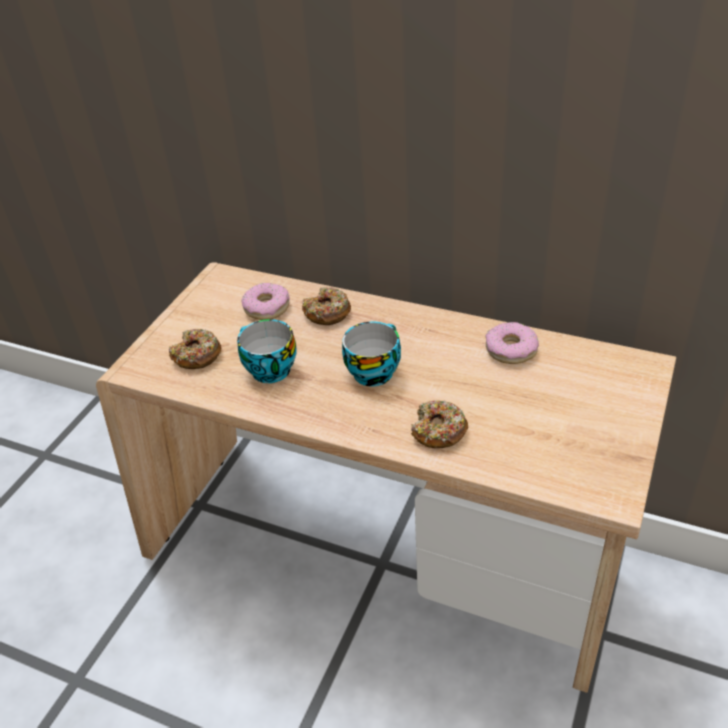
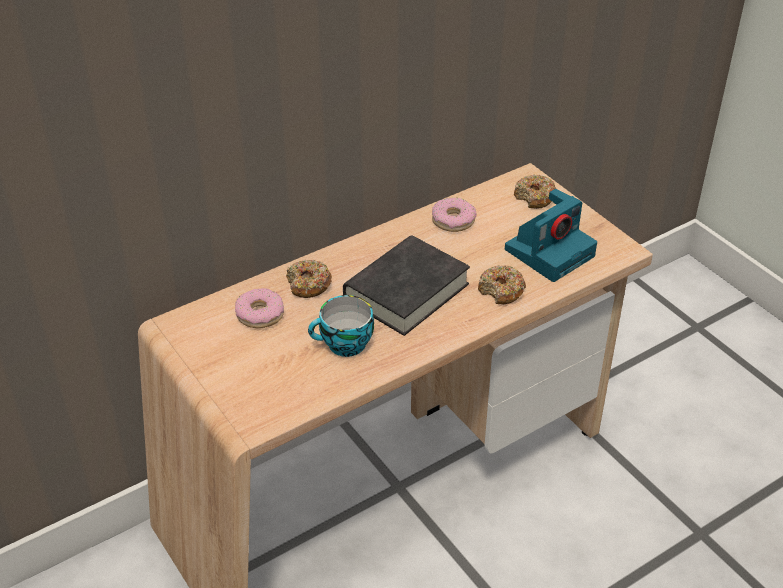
camera: 60 degrees left, 0 degrees up
(197, 356) = (279, 379): donut -> donut (535, 197)
(373, 371) = (406, 292): cup -> black book
(541, 438) = (550, 251): none -> camera

